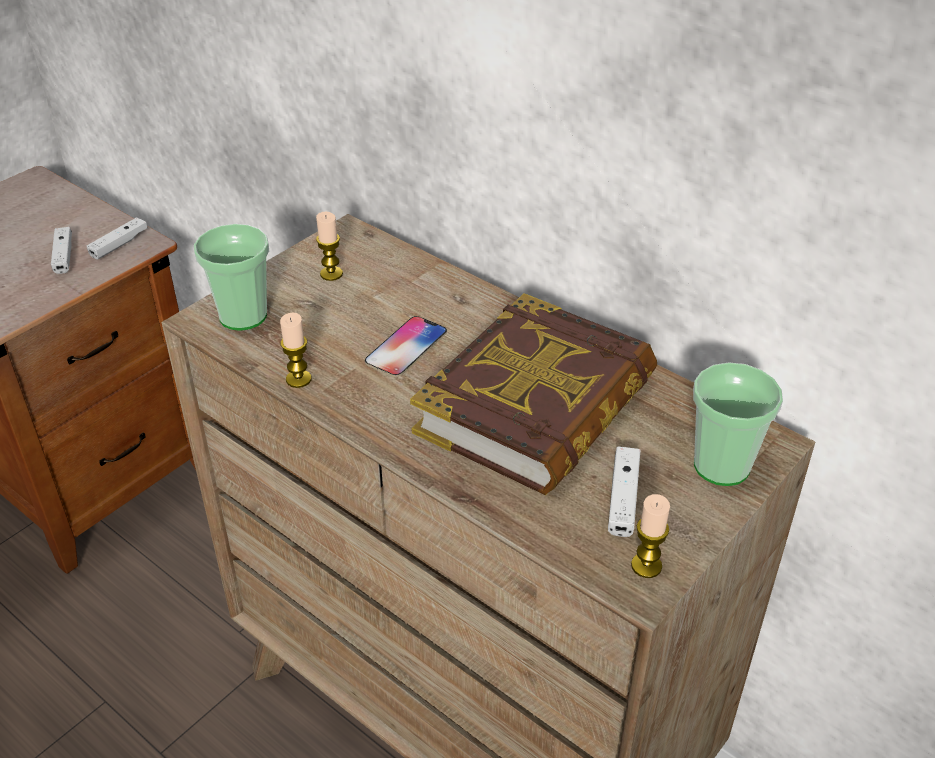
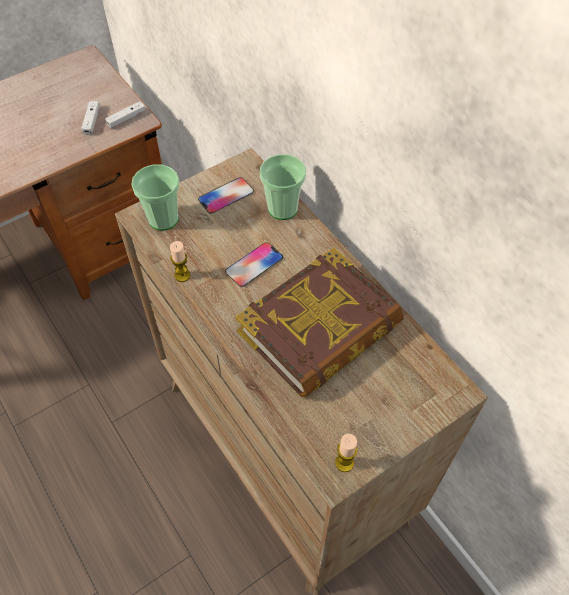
camera: 15 degrees right, 15 degrees up
(331, 274) = (226, 196): candle -> phone
(623, 499) = (348, 411): white game controller -> none
(721, 466) = (419, 401): cup -> cup (282, 209)

